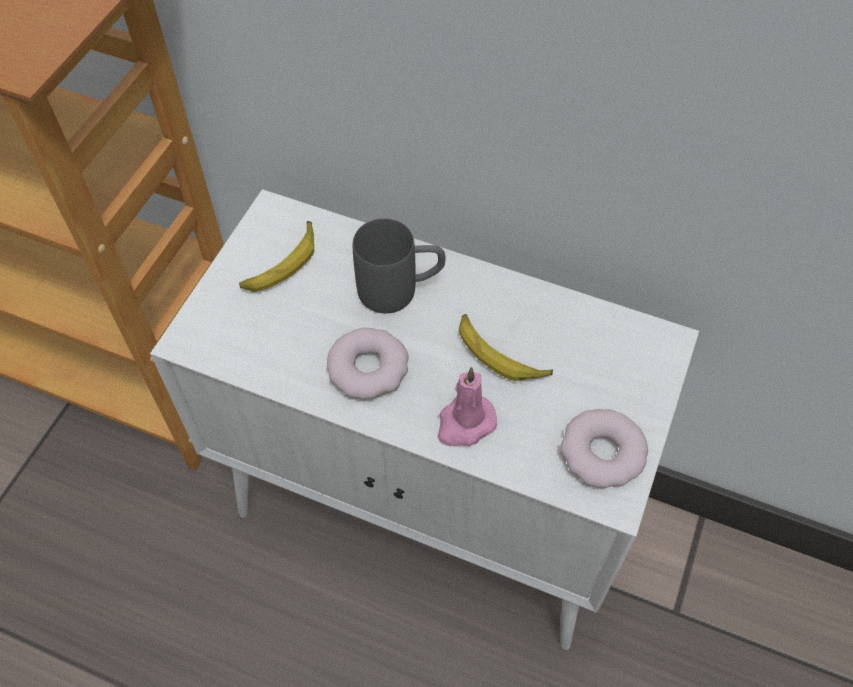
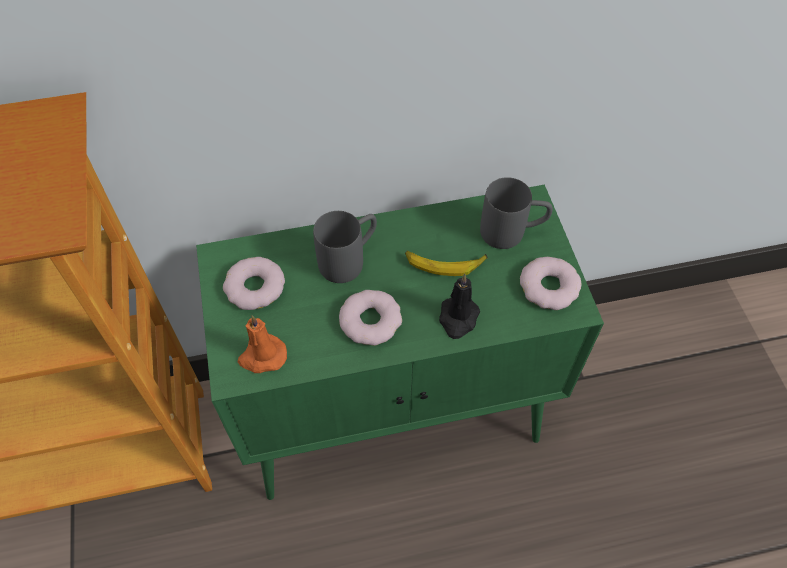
camera: 35 degrees left, 0 degrees up
(231, 339) = (262, 356): none -> orange candle
(282, 264) = (255, 287): banana -> donut
(430, 513) = (396, 413): white cabinet -> green cabinet
(465, 423) = (458, 318): pink candle -> black candle
(610, 364) = (512, 232): none -> grey mug

